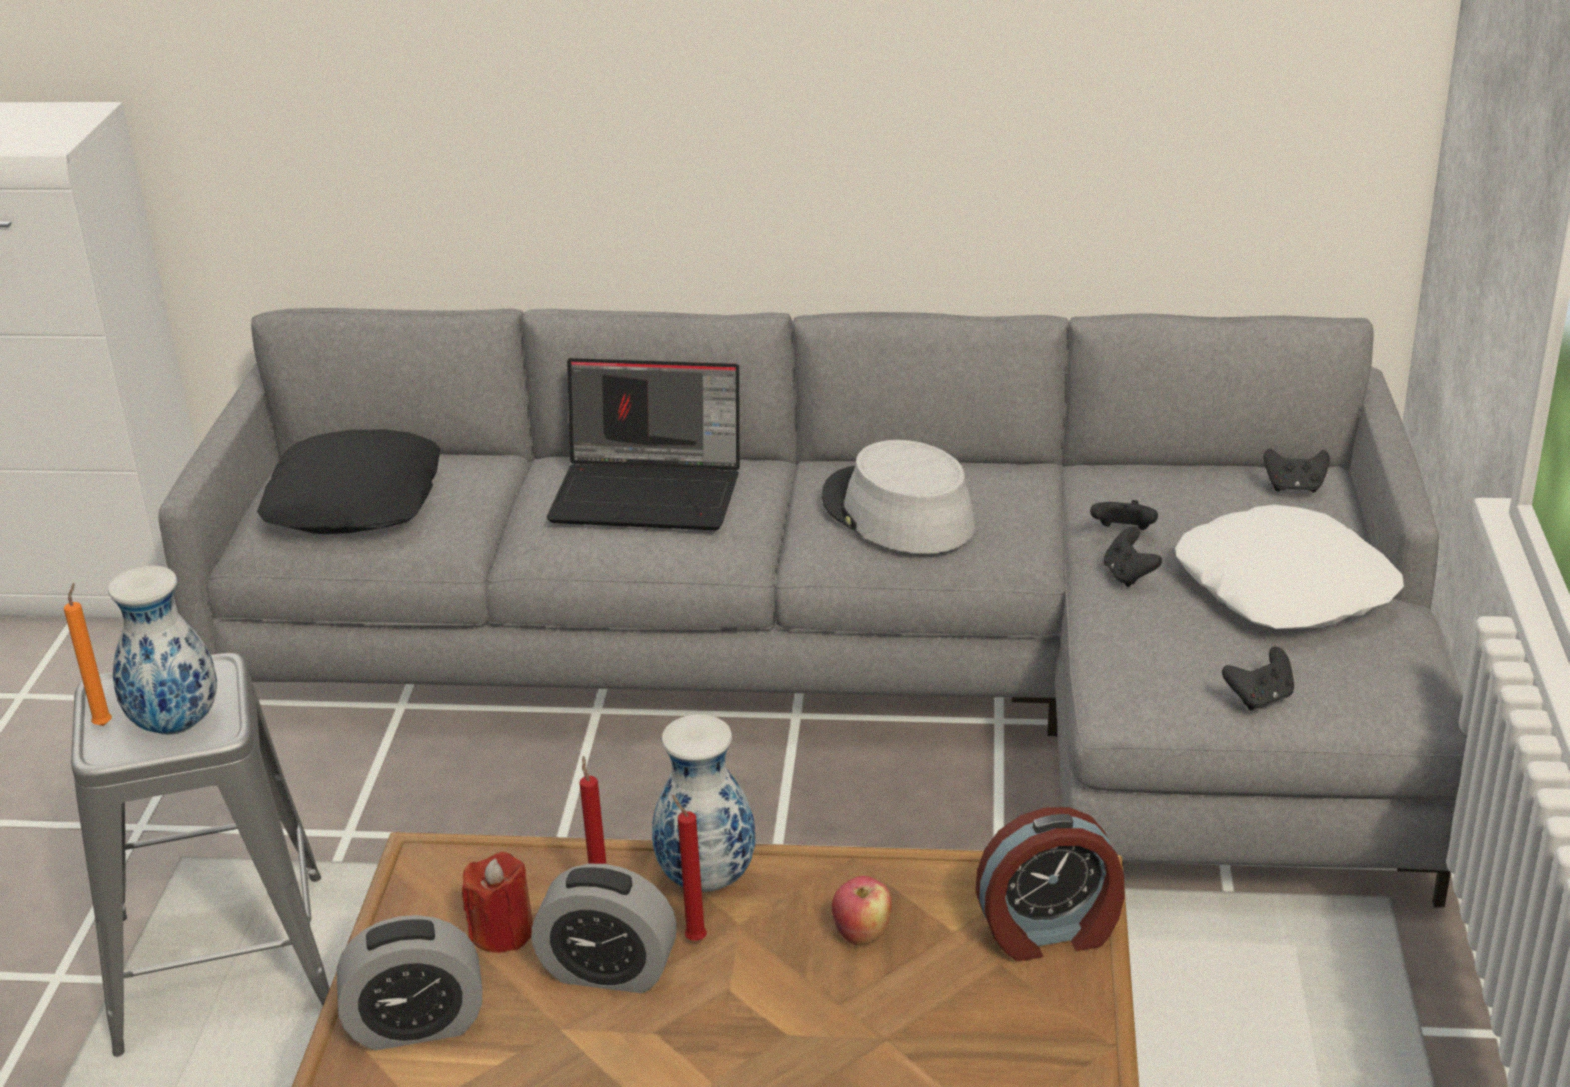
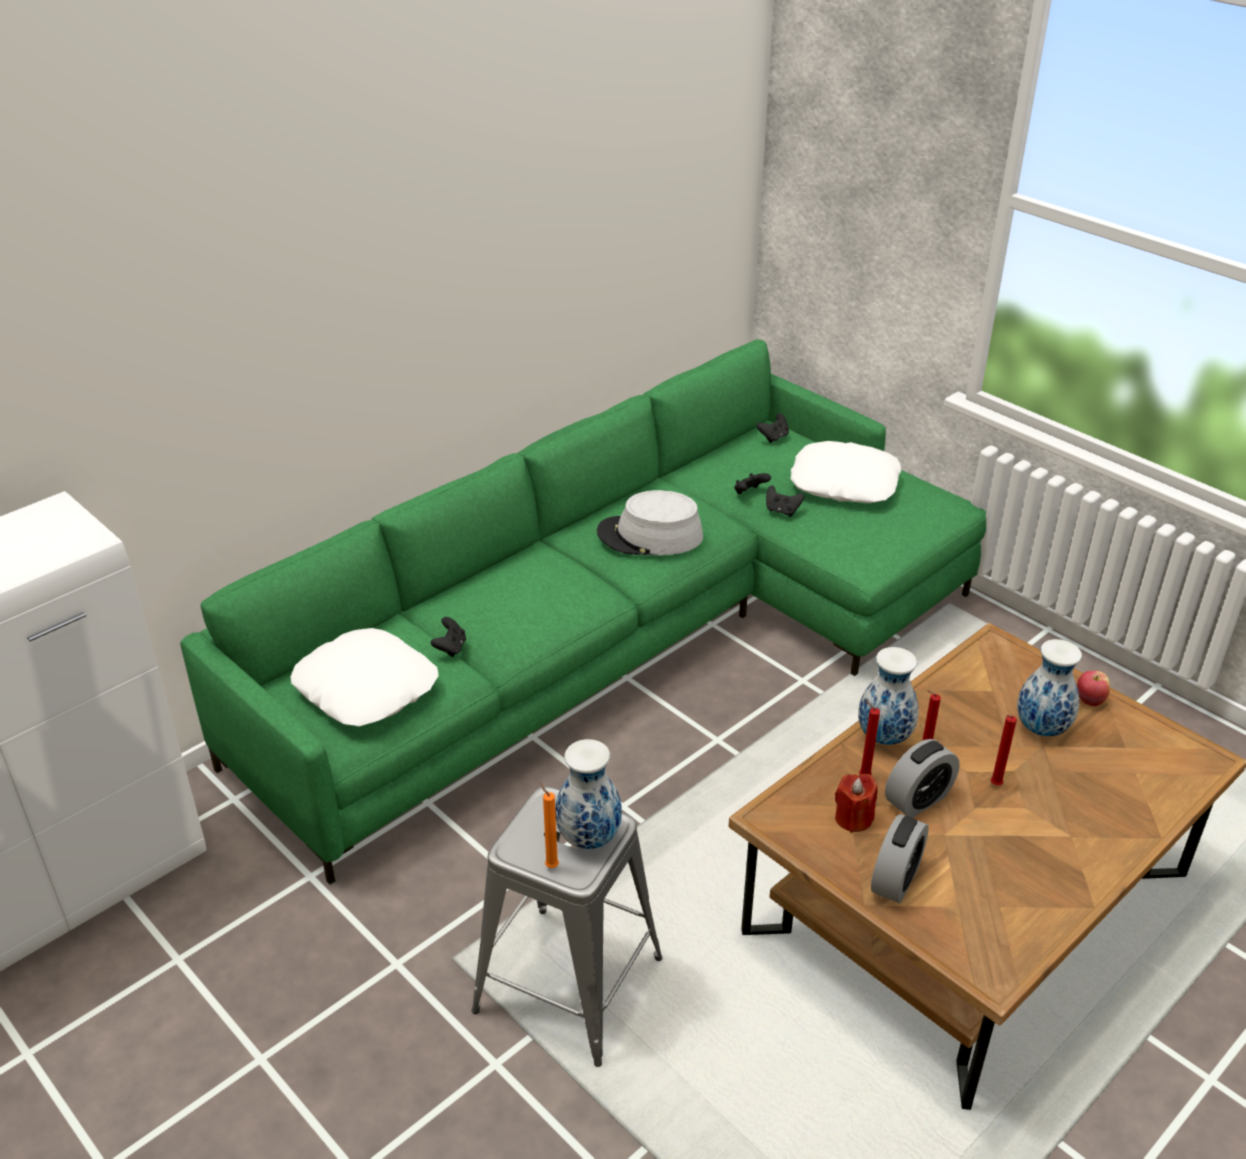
camera: 50 degrees left, 5 degrees up
(356, 501) = (367, 687): black pillow -> white pillow
(651, 491) = (518, 590): laptop -> none
(726, 1029) = (994, 785): none -> red candle
(862, 934) = (968, 715): apple -> apple (1089, 700)
(863, 676) = (625, 640): grey sofa -> green sofa
(922, 1019) = (1040, 729): none -> vase
(1049, 933) = (1021, 667): alarm clock -> none
(1260, 698) = (911, 534): black game controller -> black game controller (450, 648)

